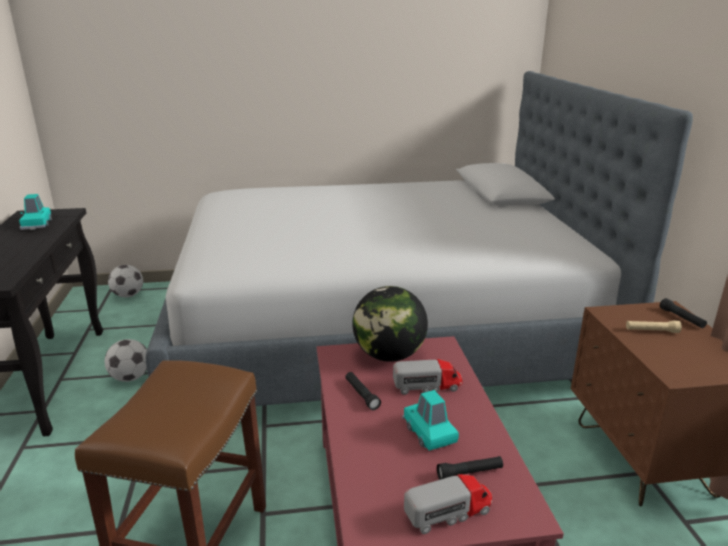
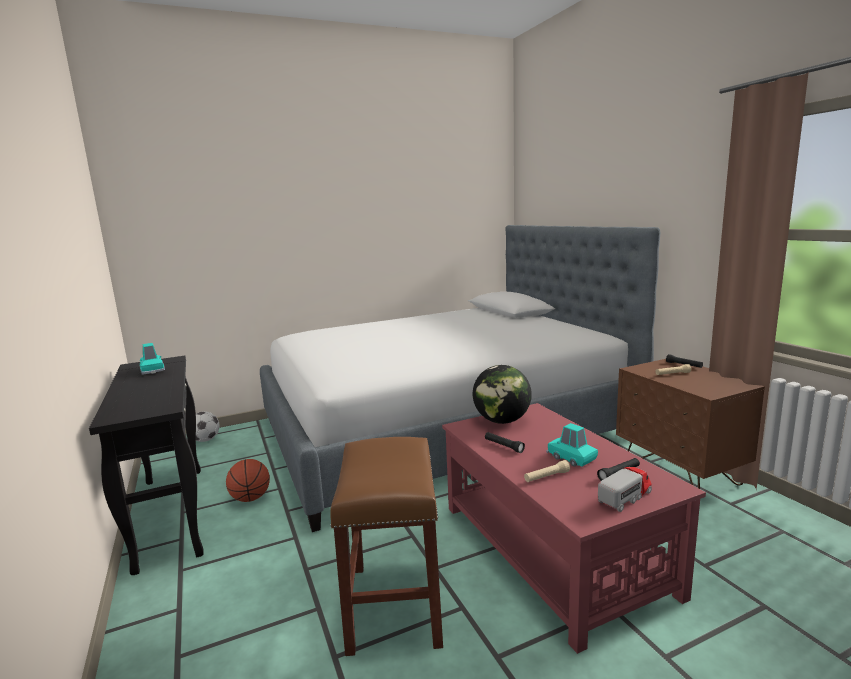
camera: 15 degrees left, 10 degrees down
(130, 377) = (250, 498): football -> basketball
(376, 455) = (546, 477): none -> beige flashlight
(427, 386) = (545, 433): toy truck -> none

